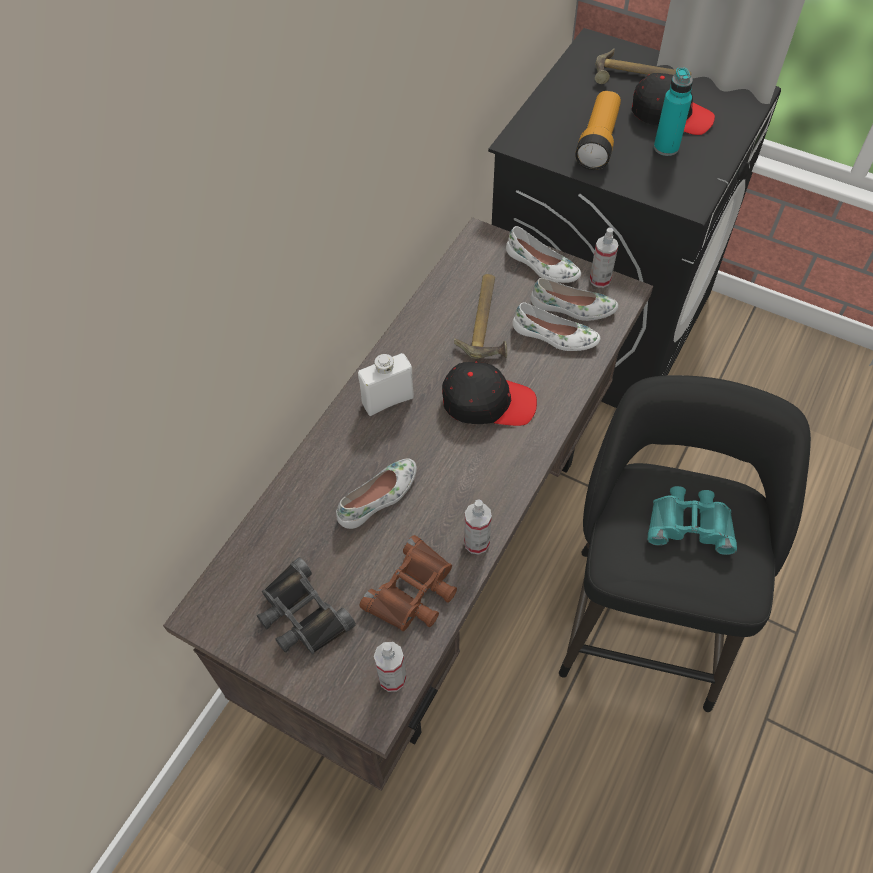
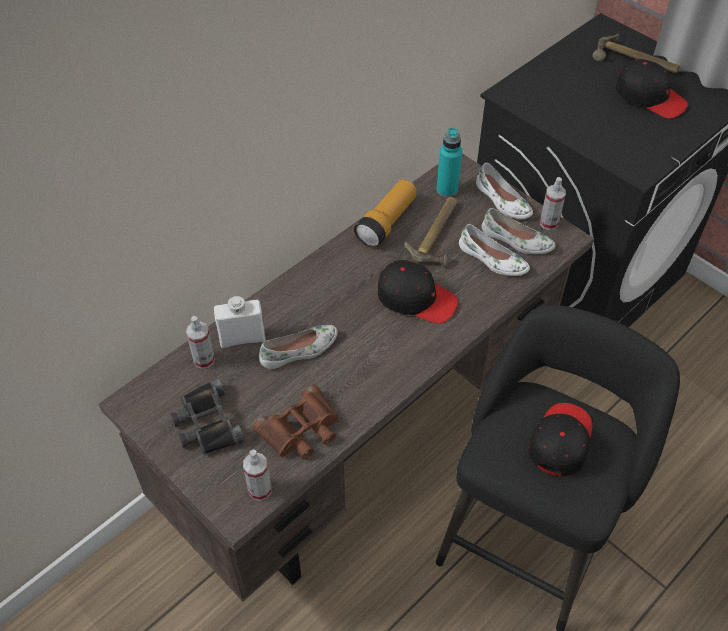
camera: 15 degrees right, 5 degrees down
(388, 400) = (334, 278): white bottle -> white bottle (242, 338)
(476, 542) = (366, 405): spray bottle -> spray bottle (204, 360)
(598, 142) = (576, 107): flashlight -> flashlight (387, 222)
(666, 148) = (635, 123): turquoise bottle -> turquoise bottle (447, 190)
(689, 523) = (560, 441): turquoise binoculars -> black cap

